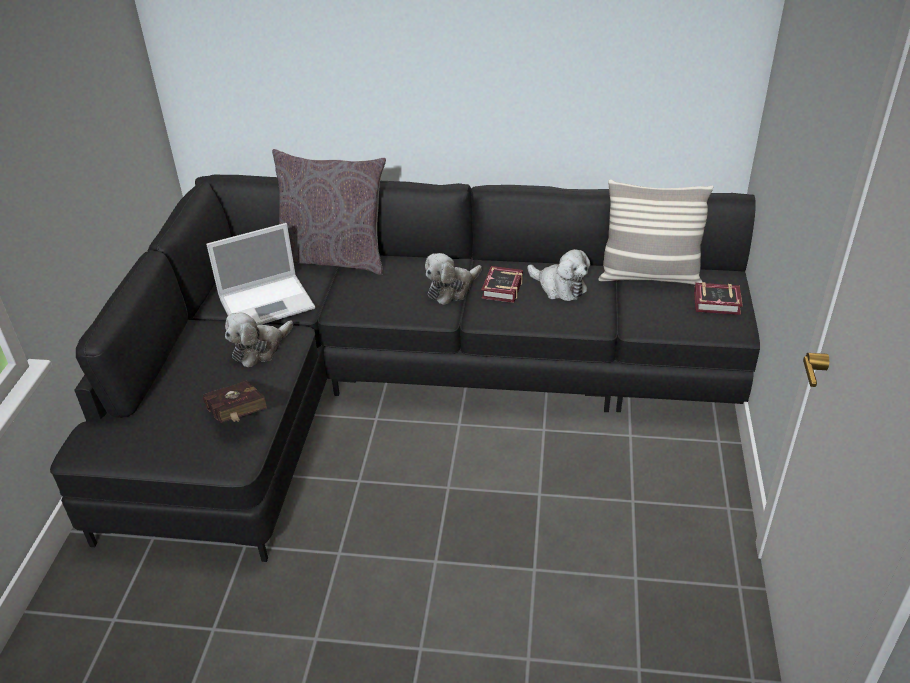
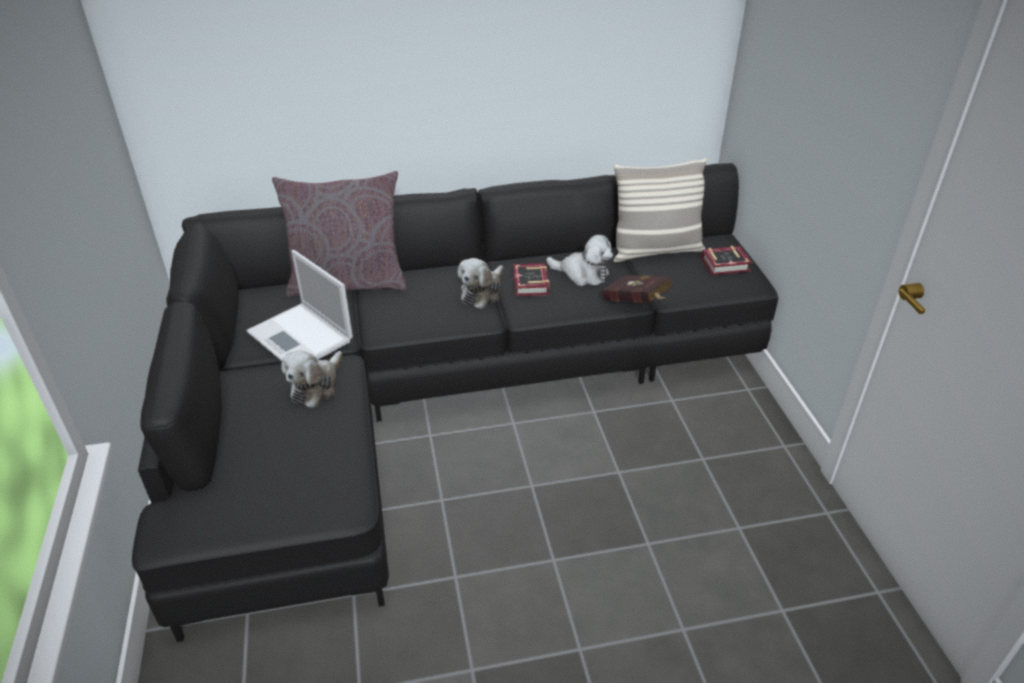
camera: 20 degrees left, 0 degrees up
(237, 418) = (330, 461): red book -> red book (637, 304)
(268, 302) = (301, 337): laptop -> laptop turned 90 degrees clockwise

